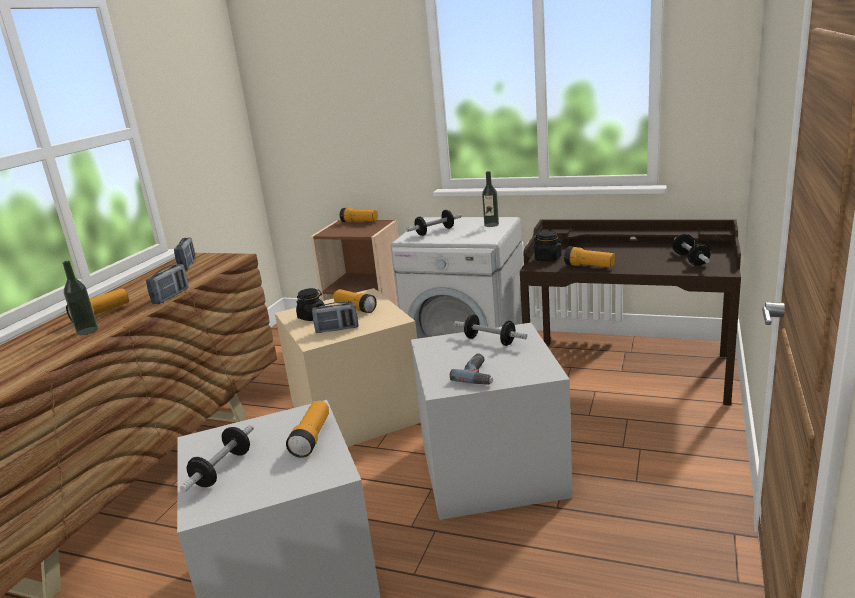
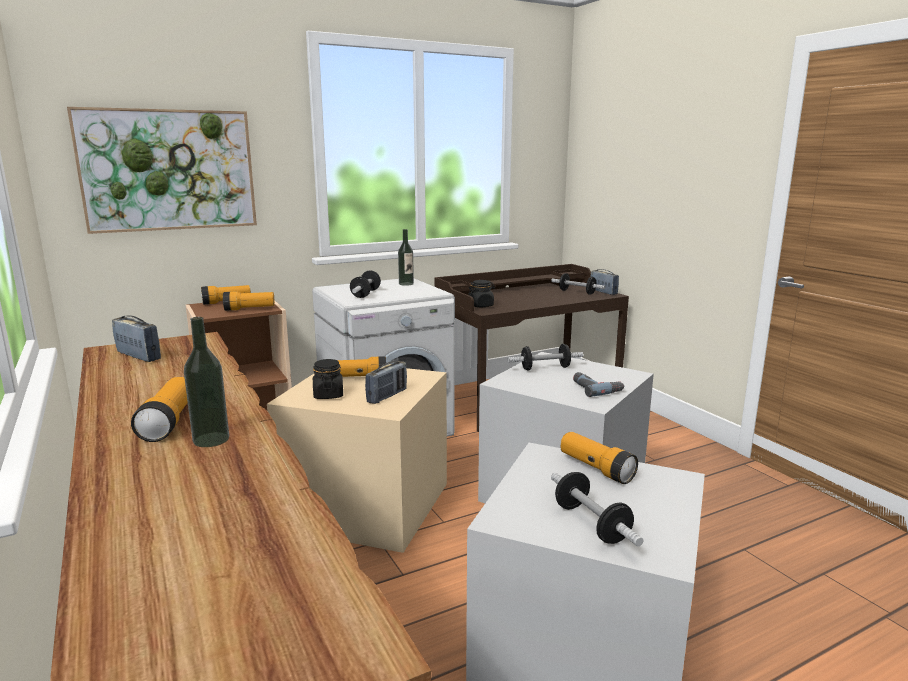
camera: 50 degrees left, 5 degrees down
(171, 296) = (229, 382): radio -> radio (603, 292)
(325, 115) = (169, 170): none -> picture
(589, 266) = (525, 305): flashlight -> flashlight (249, 309)

